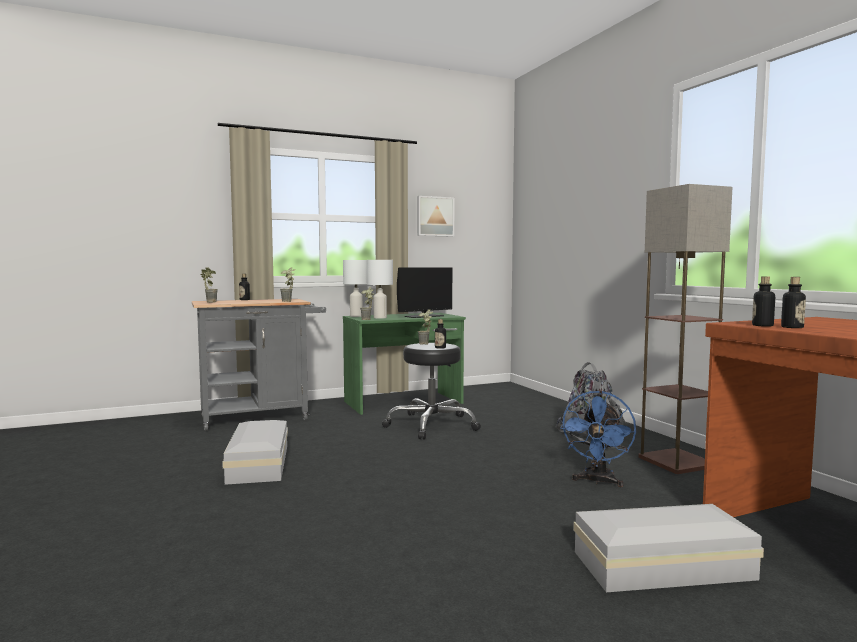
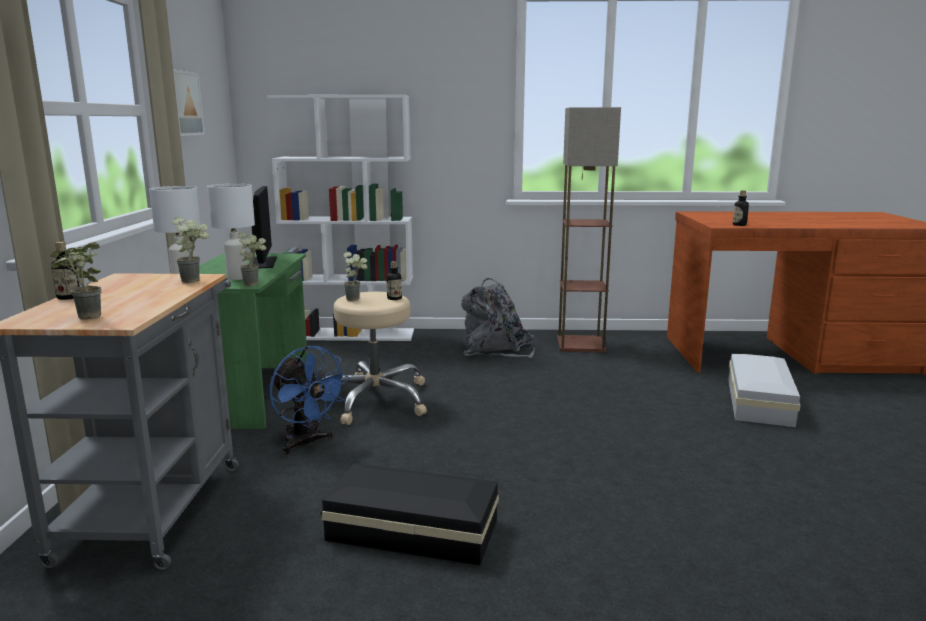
camera: 65 degrees left, 10 degrees up
(260, 463) = (411, 528): white storage box -> black storage box
(431, 425) = (374, 400): black stool -> beige stool
(542, 399) = (351, 334): none -> white bookcase
(597, 481) = (605, 377): blue fan -> blue fan (307, 443)
(792, 327) = (752, 224): bottle -> none

